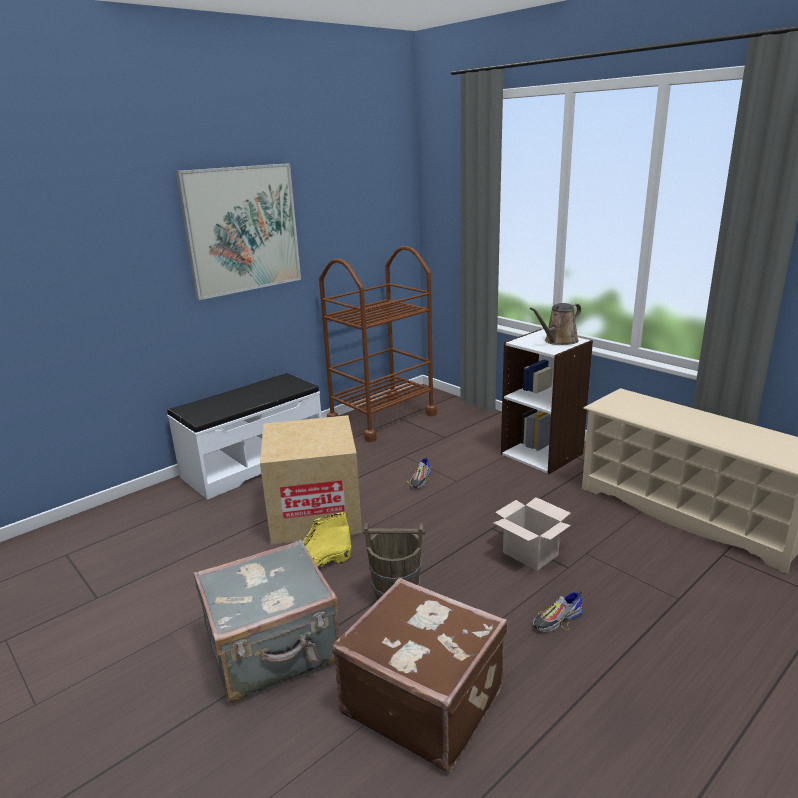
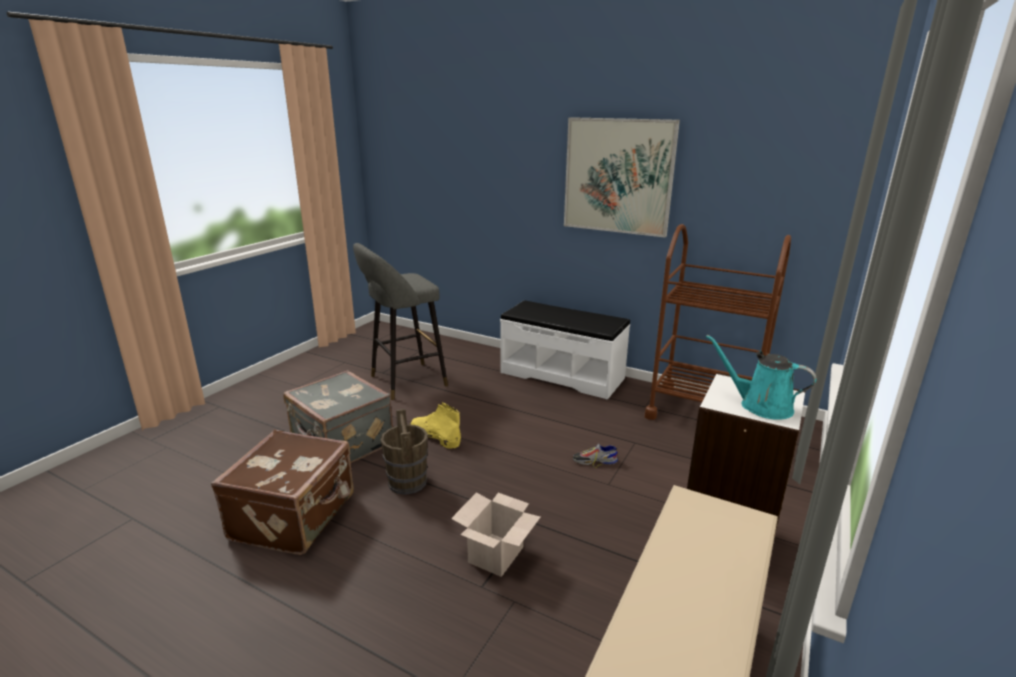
camera: 70 degrees right, 0 degrees up
(150, 578) = (404, 382): none -> grey stool
(315, 514) = (504, 419): cardboard box -> none
(557, 619) = (394, 584): shoe -> none
(558, 341) = (760, 406): brown watering can -> turquoise watering can

